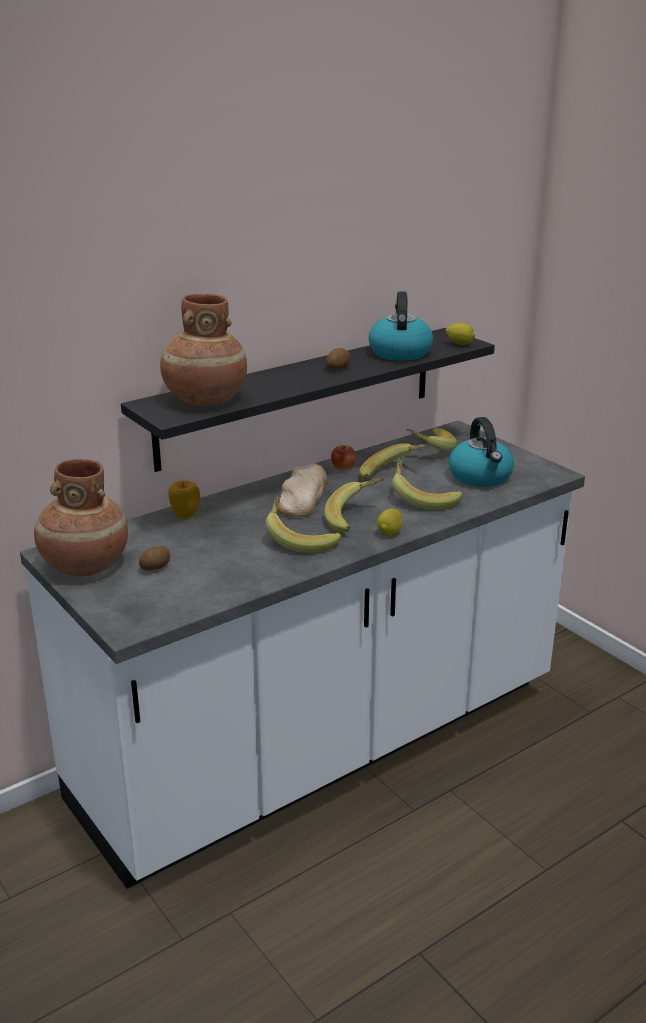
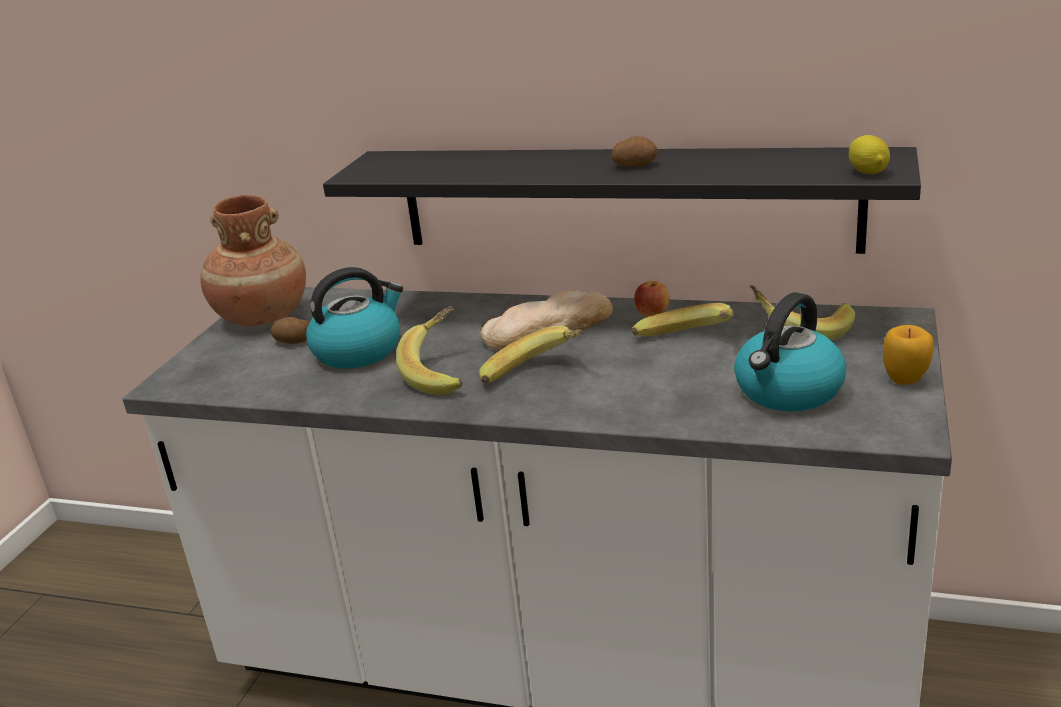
camera: 55 degrees right, 0 degrees up
(185, 515) = (416, 304): apple -> apple (905, 379)
(204, 399) = (427, 165): brown vase -> none
(390, 532) = (532, 408): lemon -> none
(399, 352) = (757, 164): kettle -> kettle (359, 350)
(423, 498) = (656, 386): banana -> none

